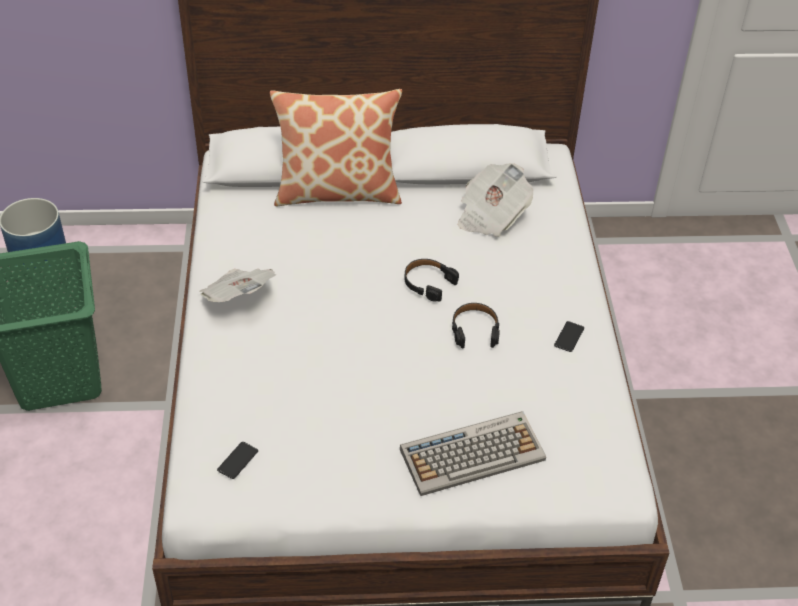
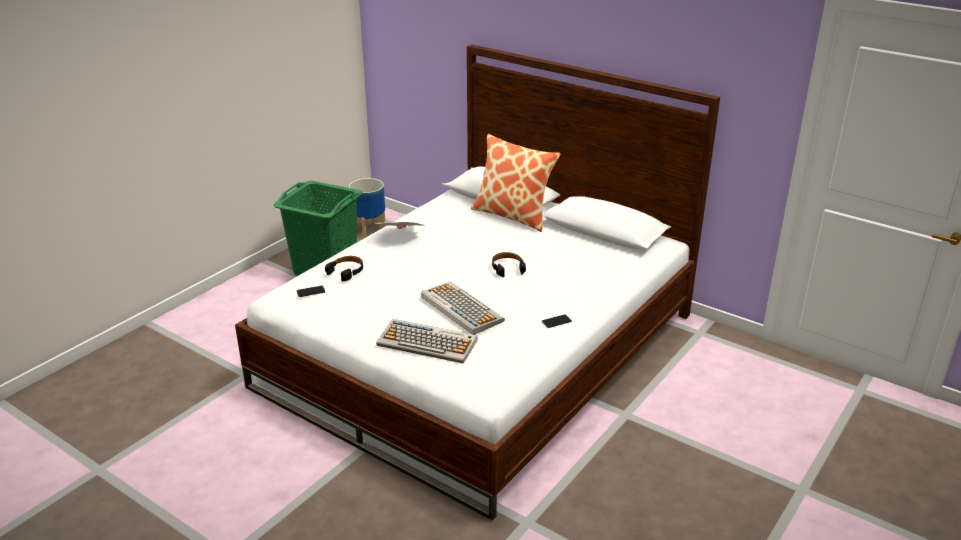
camera: 40 degrees right, 15 degrees down
(450, 379) = (460, 308): none -> keyboard
(475, 330) = (504, 296): black headphones -> black headphones (346, 271)
(491, 216) = (587, 255): newspaper -> none

